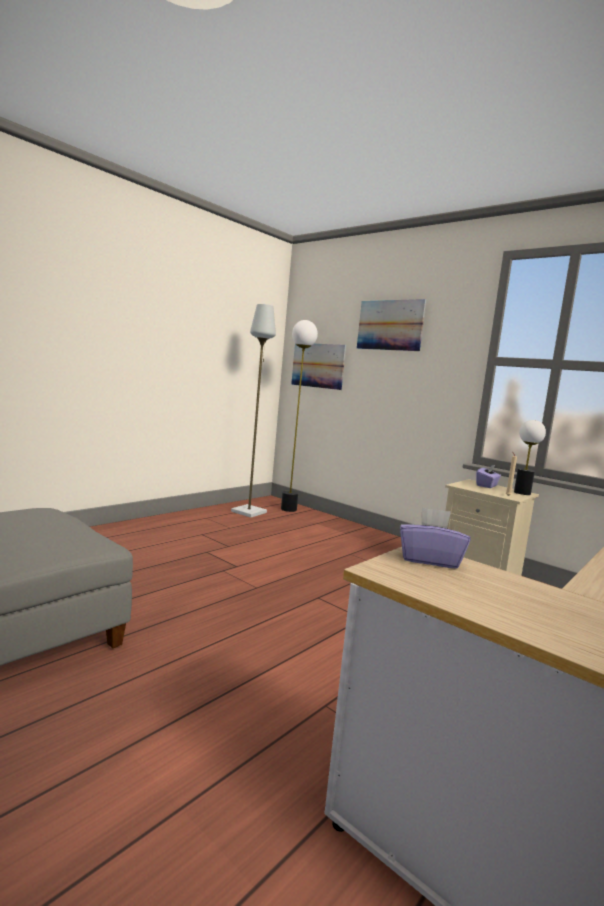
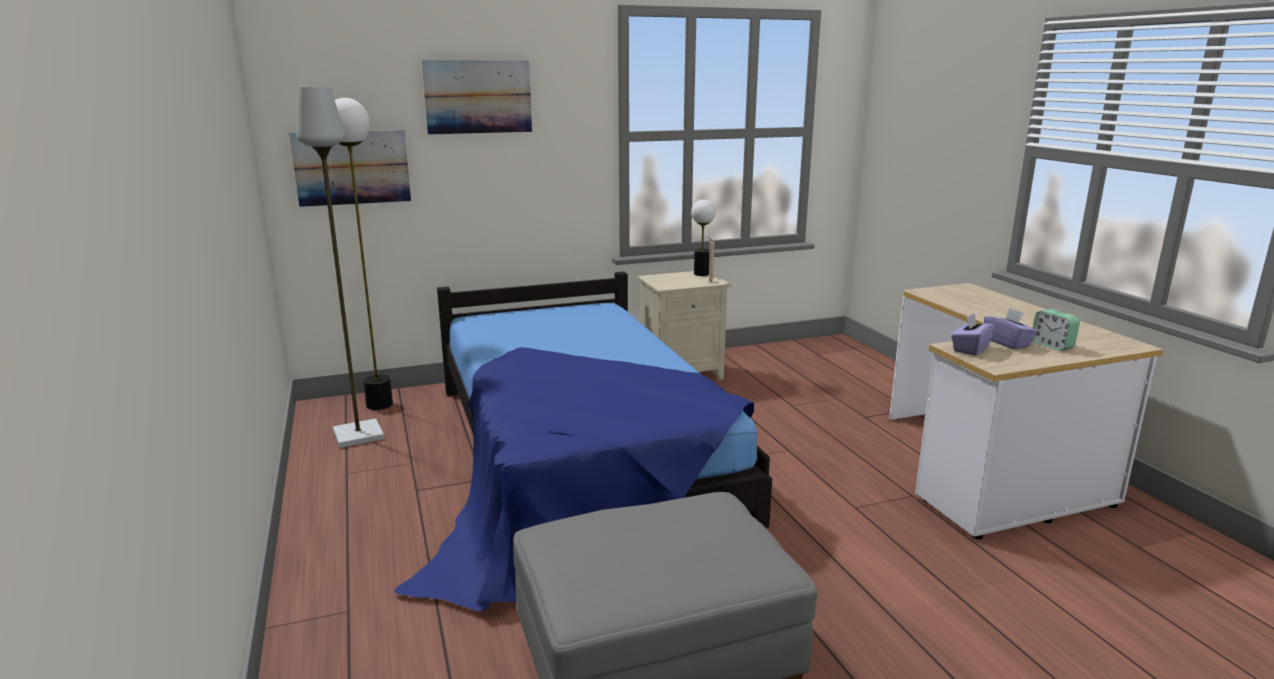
camera: 60 degrees left, 10 degrees up
(280, 565) = (574, 459): none -> bed
(487, 486) = (669, 277): purple tissue box -> purple tissue box (1007, 343)
(555, 615) = (1052, 346): none -> alarm clock

